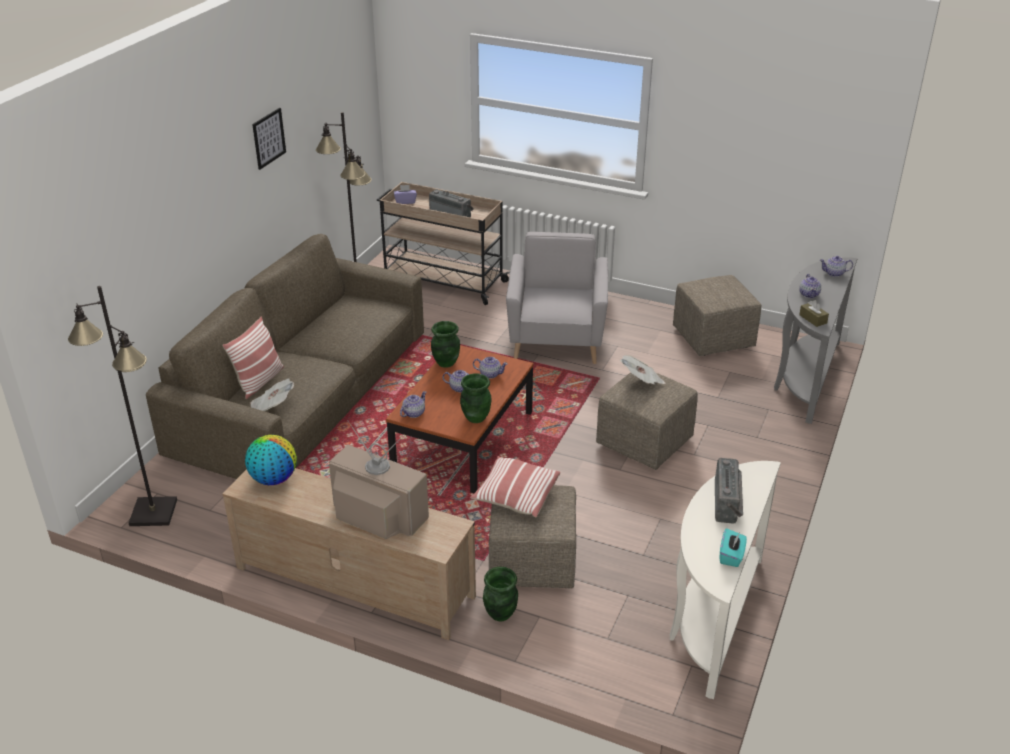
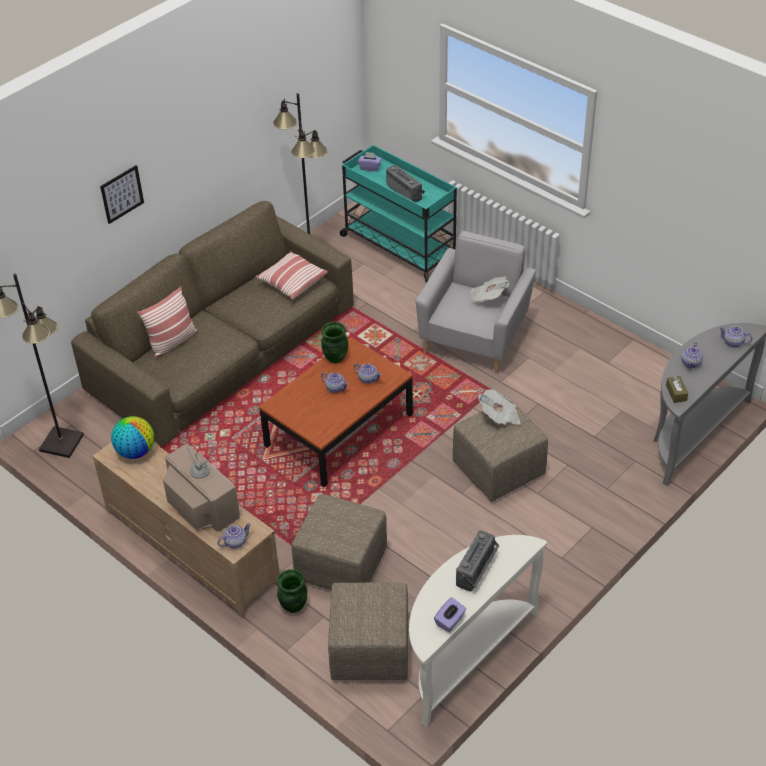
camera: 20 degrees right, 10 degrees up
(268, 138) = (220, 116): picture -> picture (122, 194)
(272, 406) = (172, 372): newspaper -> newspaper (488, 297)
(413, 413) = (283, 406): teapot -> teapot (235, 542)
(442, 281) = (398, 247): beige cart -> turquoise cart
(476, 417) = (334, 422): green vase -> none
(515, 496) = (329, 510): pillow -> pillow (292, 282)
(714, 339) = (627, 369): beige ottoman -> beige ottoman (370, 651)
(731, 556) = (450, 621): turquoise tissue box -> purple tissue box

